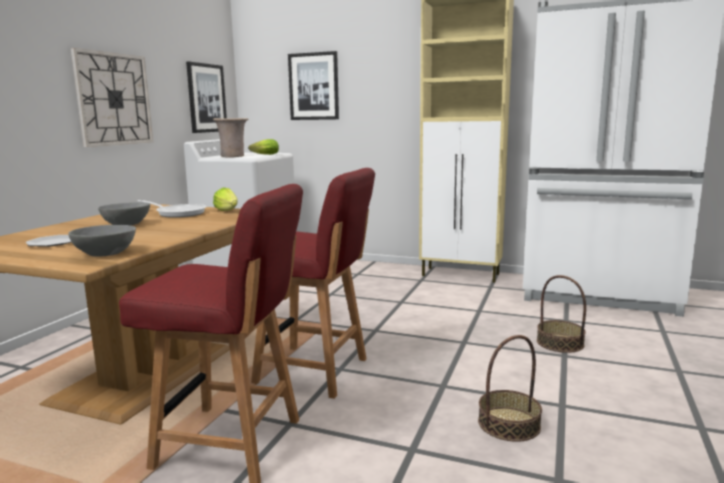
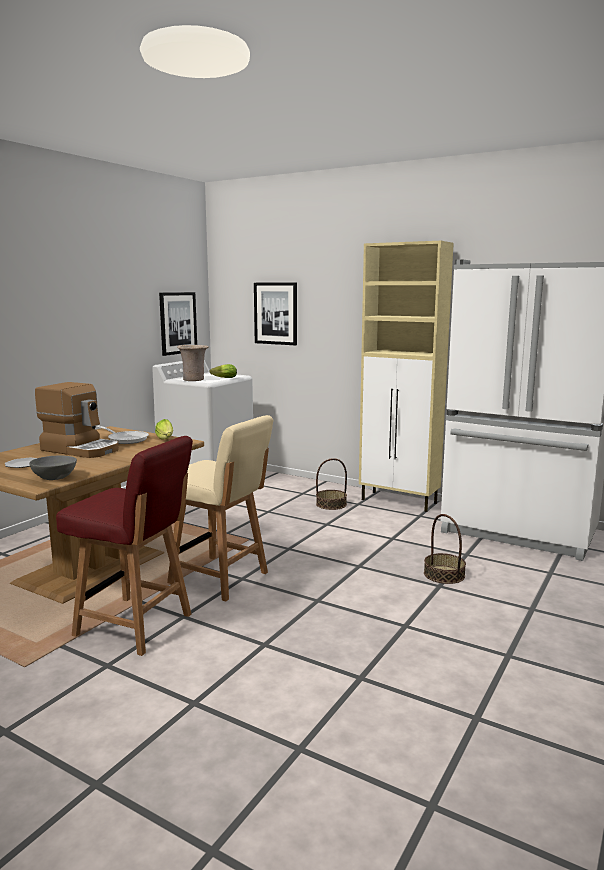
camera: 10 degrees right, 0 degrees up
(114, 99) = (91, 333): wall clock -> none
(126, 224) = (81, 449): grey bowl -> coffee machine
(314, 371) = (220, 578): red chair -> beige chair
(509, 424) = (351, 634): basket -> basket (331, 504)

